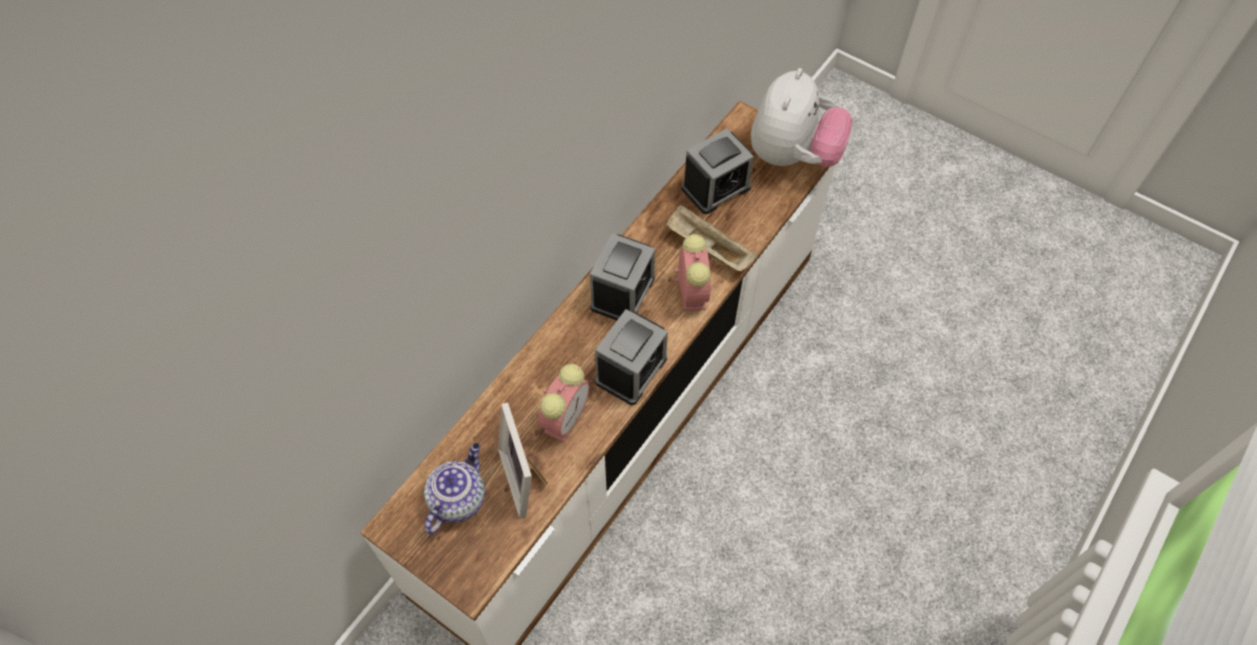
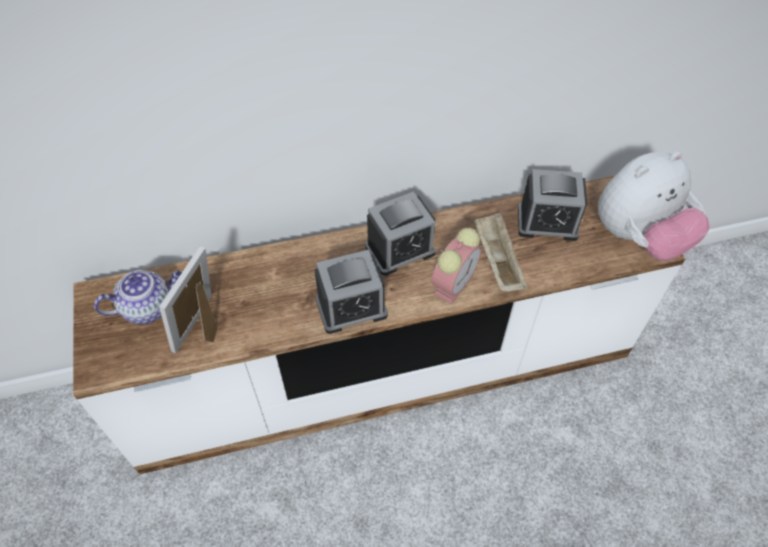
camera: 40 degrees right, 5 degrees down
(565, 417) = (272, 306): alarm clock -> none

